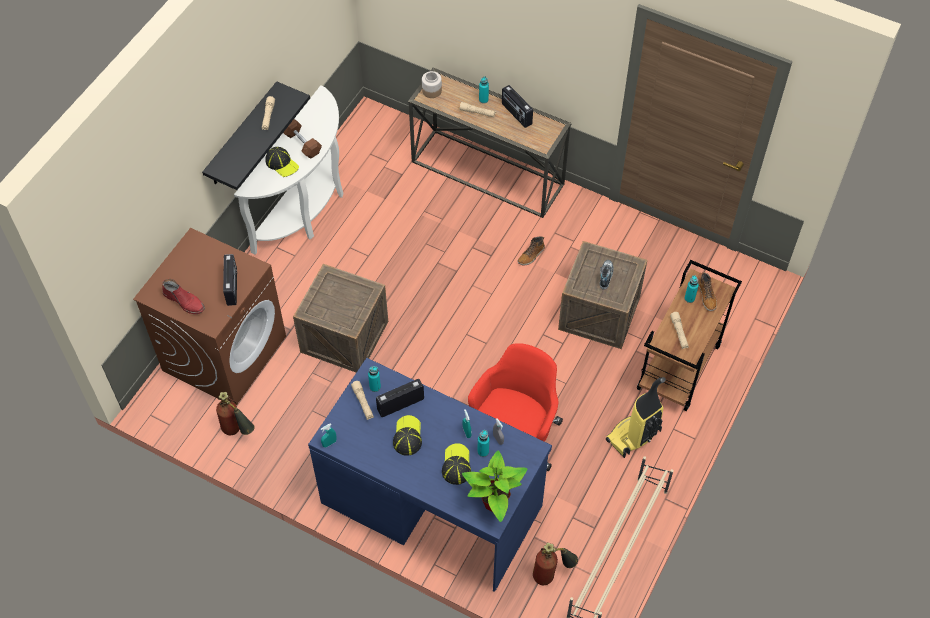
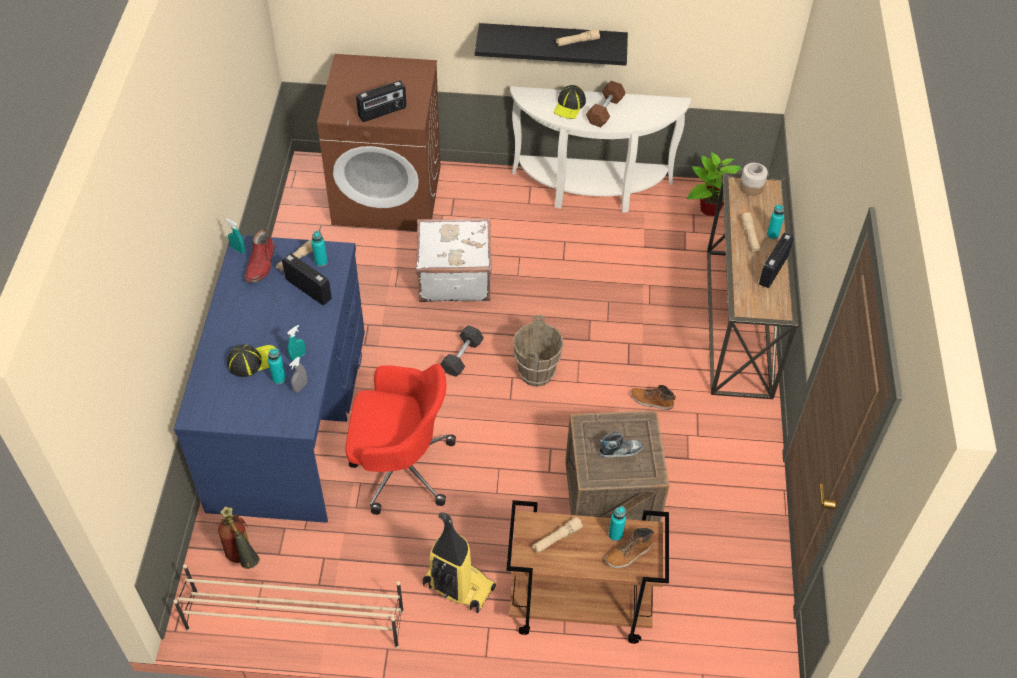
camera: 65 degrees right, 5 degrees down
(185, 301) = (349, 87): red boot -> red boot (261, 264)
(238, 432) = (305, 237): fire extinguisher -> none
(344, 336) = (453, 276): crate -> white suitcase
(407, 436) = (271, 308): cap -> none
(429, 360) = (462, 357): none -> grey dumbbell
(470, 316) = (537, 373): none -> brown bucket
(494, 502) = (218, 409): potted plant -> potted plant (709, 208)

